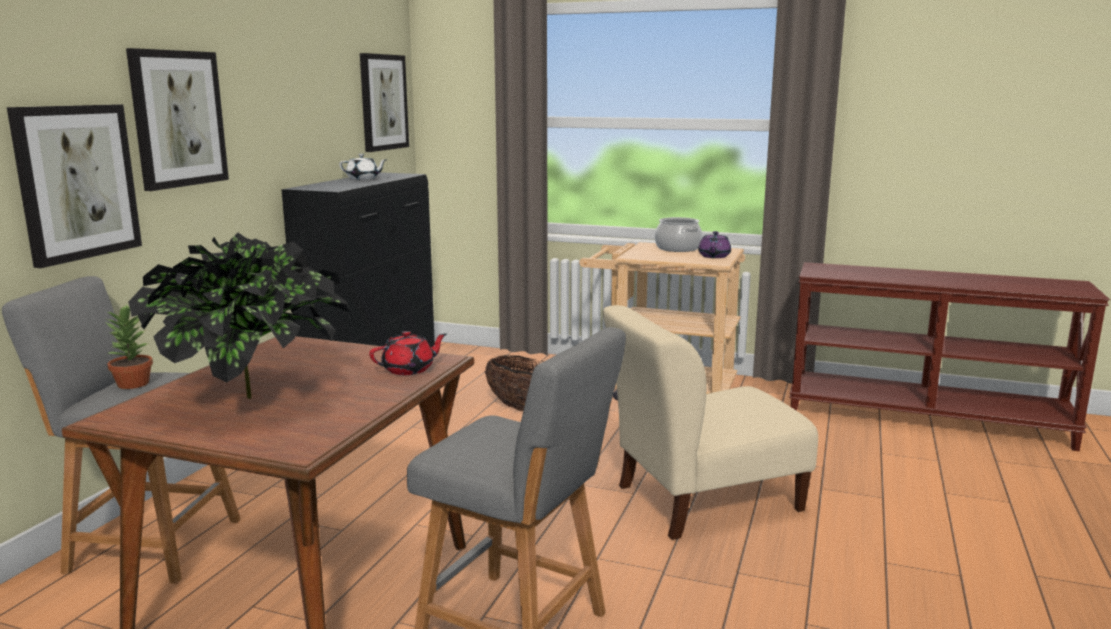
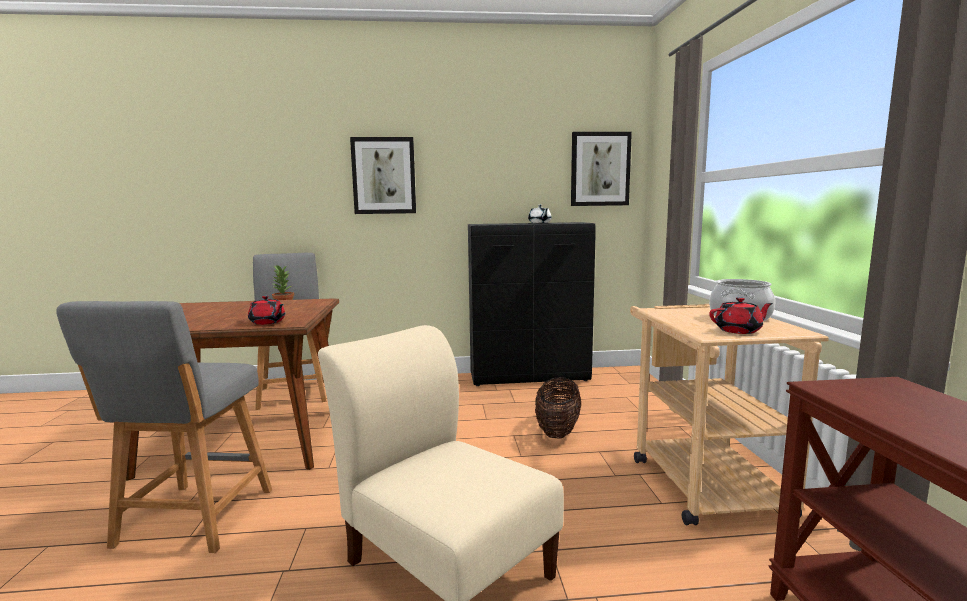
camera: 65 degrees right, 5 degrees down
(76, 182) = (312, 205): picture -> none
(254, 397) = (213, 312): potted plant -> none
(714, 256) = (739, 330): purple teapot -> red teapot

